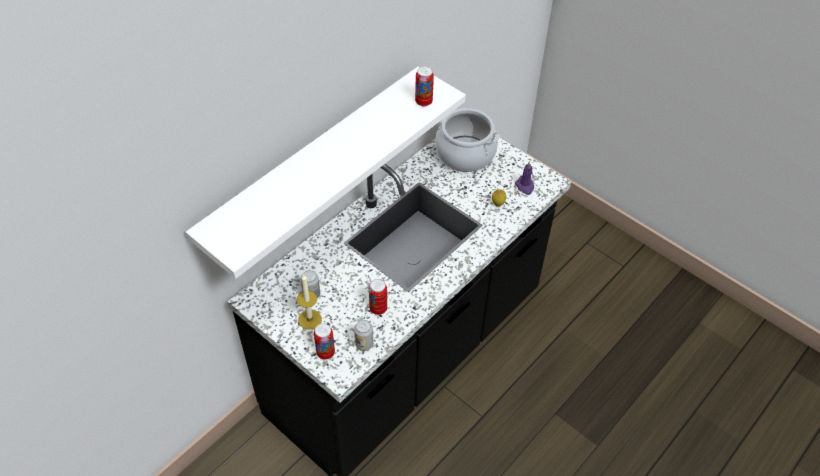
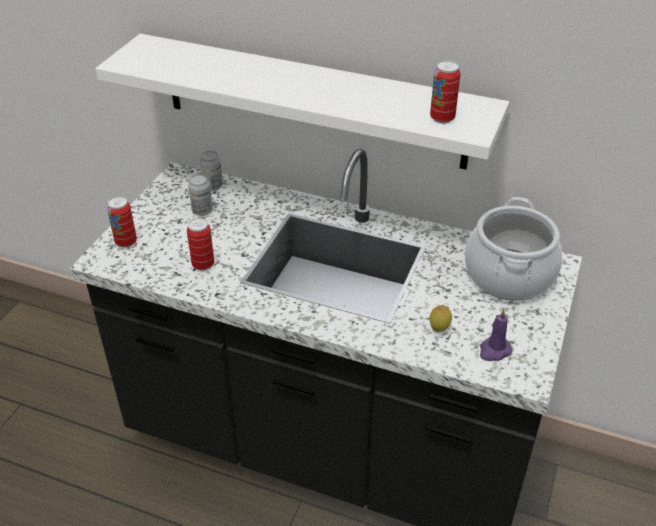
camera: 70 degrees right, 10 degrees down
(310, 319) = (167, 219): candle -> none
(364, 344) = (147, 267): can -> can (213, 186)

